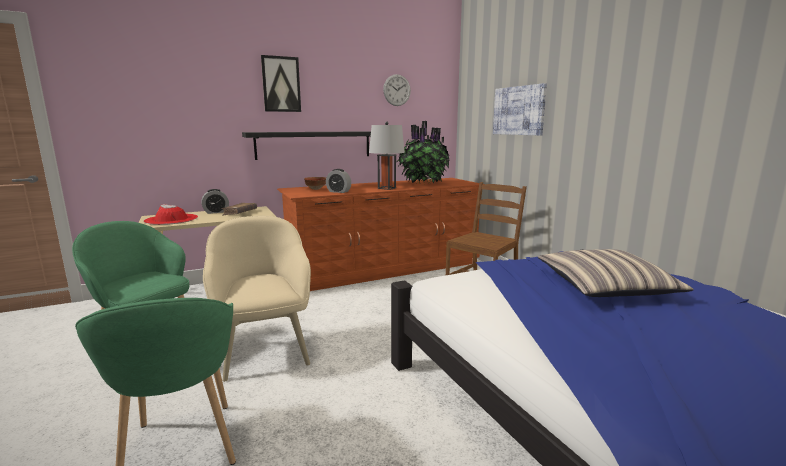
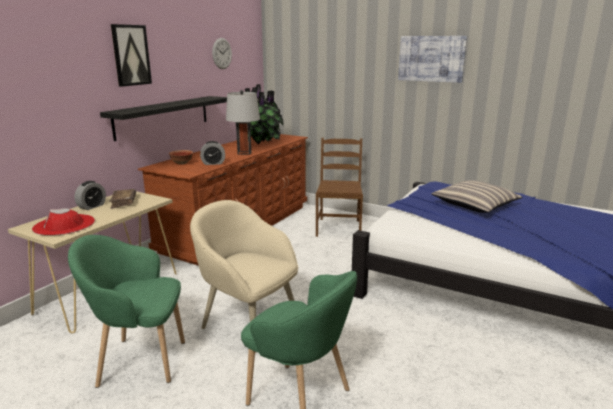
camera: 35 degrees left, 5 degrees up
(519, 110) = (339, 74): picture -> picture (431, 58)

